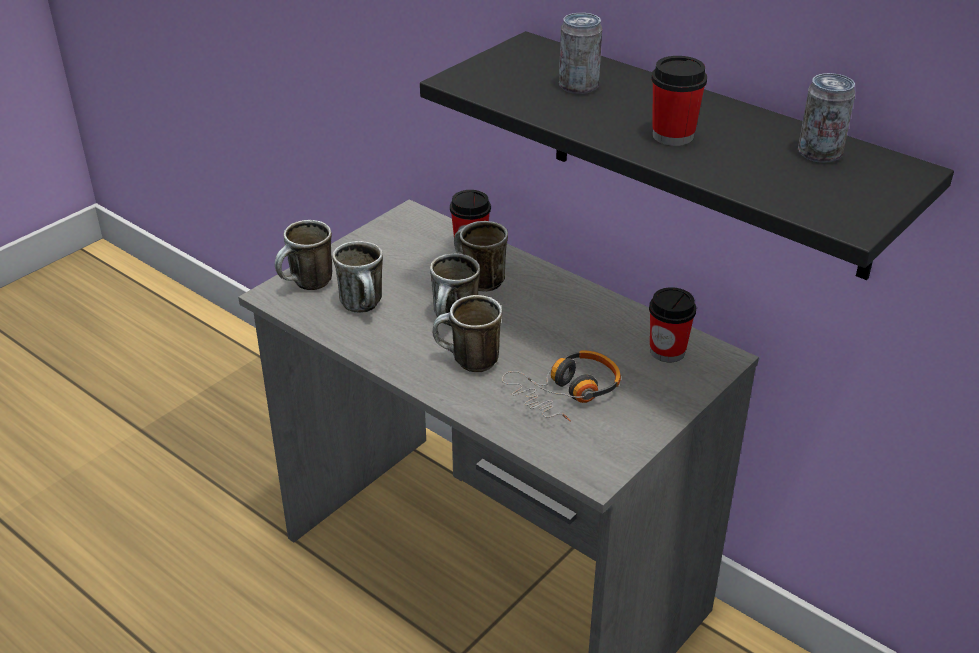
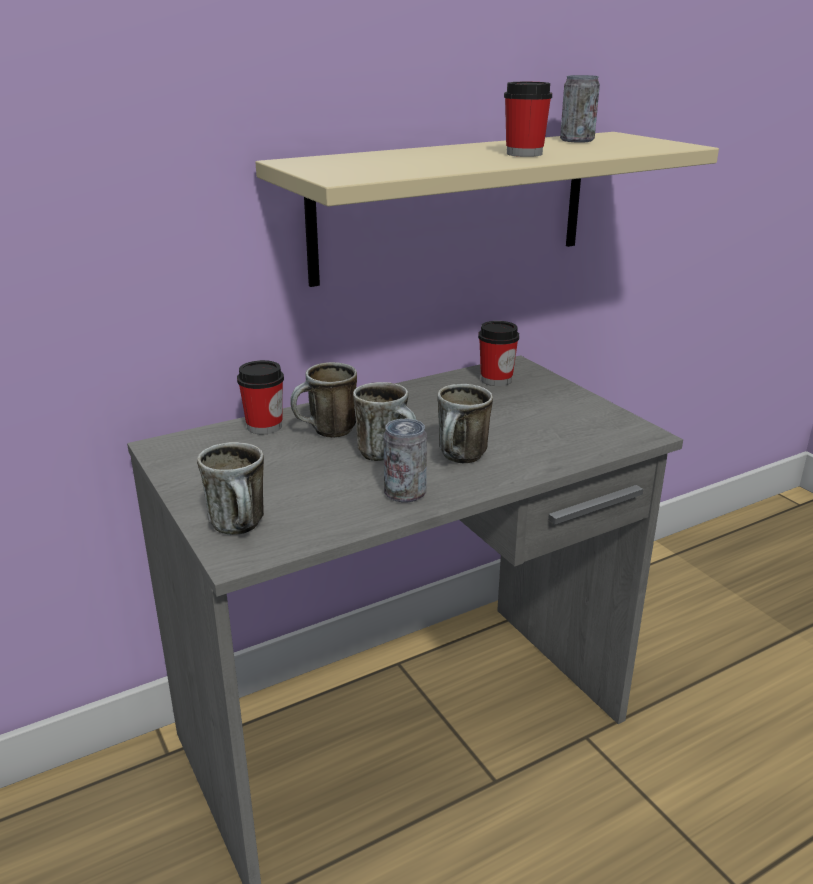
camera: 70 degrees left, 10 degrees down
(365, 307) = (322, 498): mug -> none
(566, 393) = (533, 425): headphones -> none
(578, 86) = (404, 159): can -> can (405, 493)
(708, 154) = (452, 205): black shelf -> beige shelf

